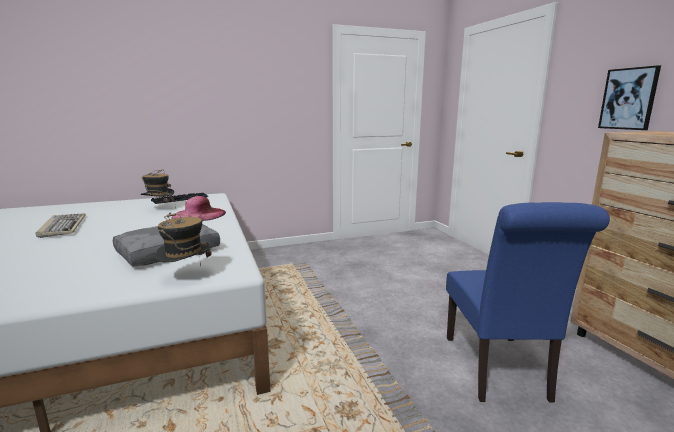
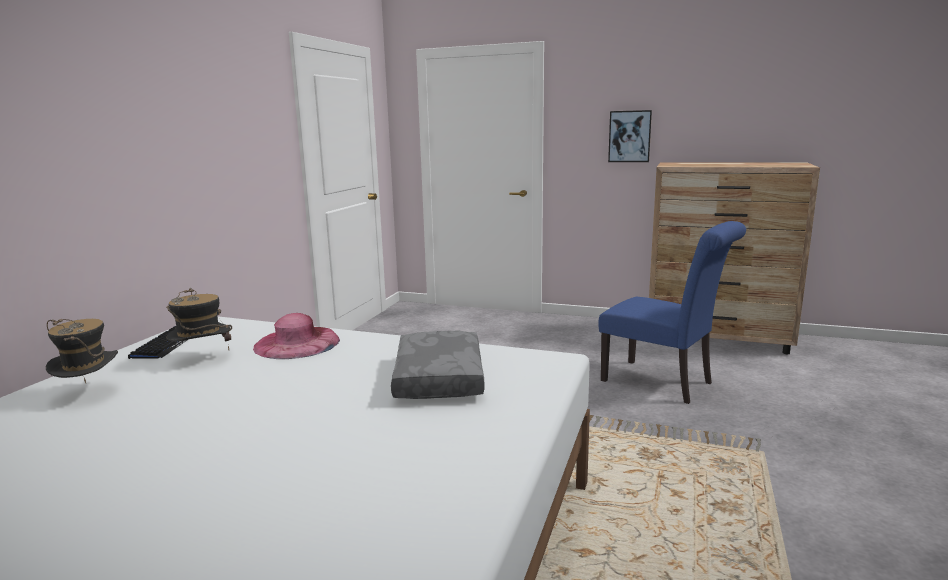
camera: 50 degrees left, 0 degrees up
(62, 227) = (144, 433): keyboard -> none
(186, 276) = (538, 380): hat -> hat (90, 394)

